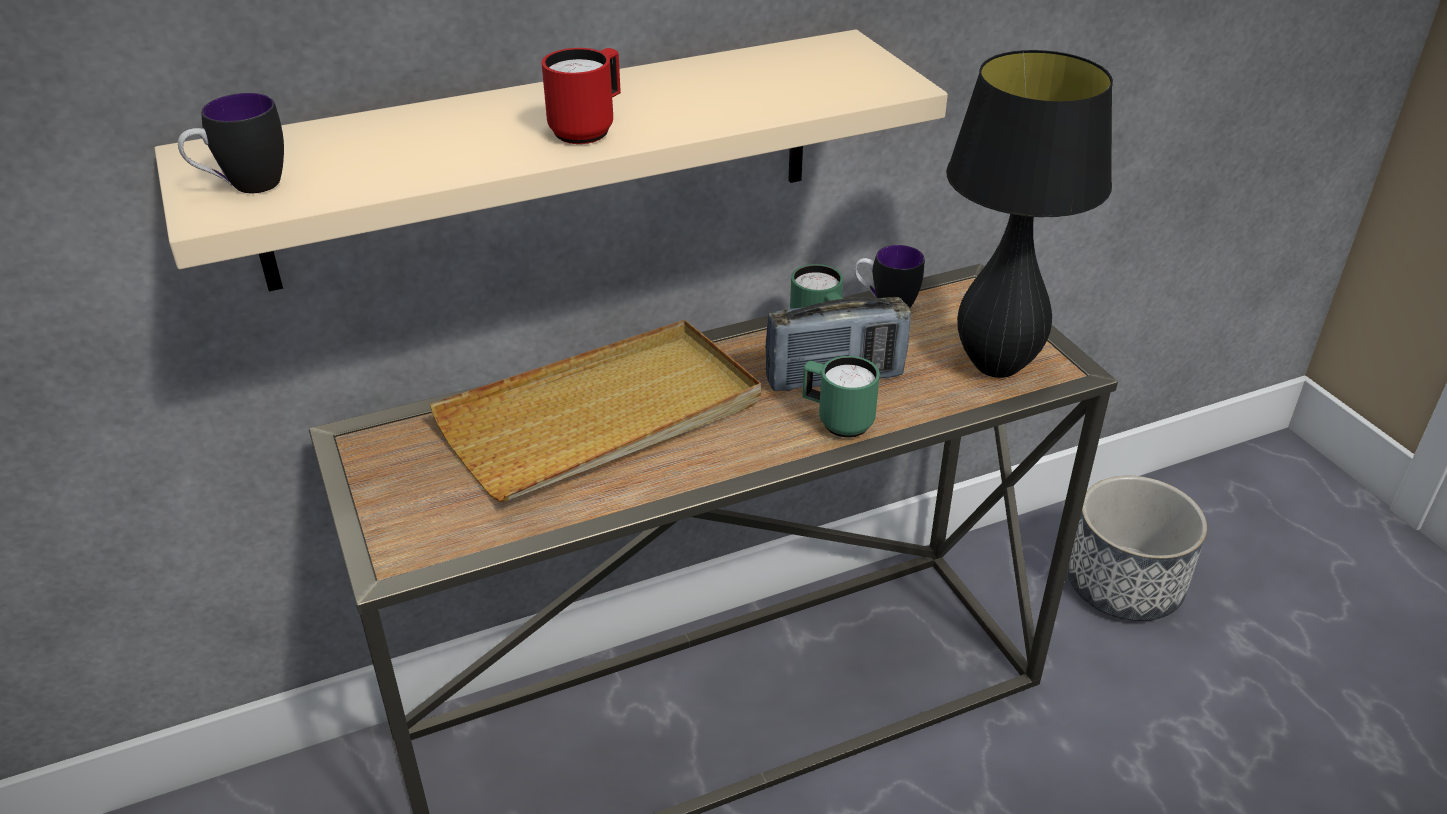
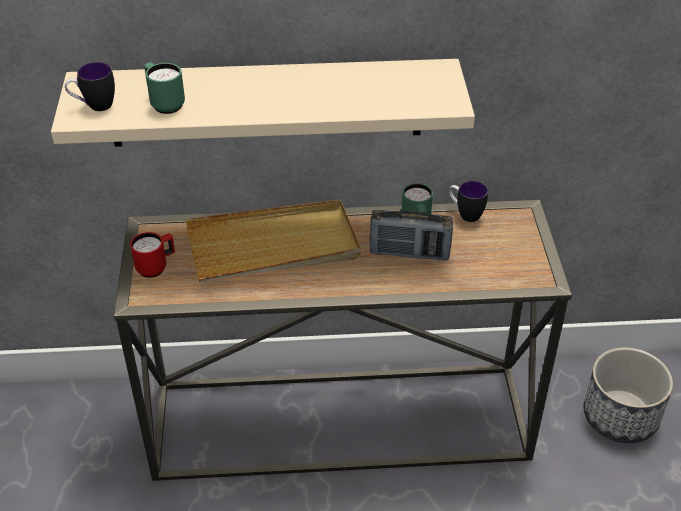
camera: 20 degrees right, 5 degrees up
(589, 129) = (270, 103): red mug -> red mug (156, 267)
(837, 421) = (395, 279): green mug -> green mug (164, 104)
(996, 366) = (506, 268): black table lamp -> none

